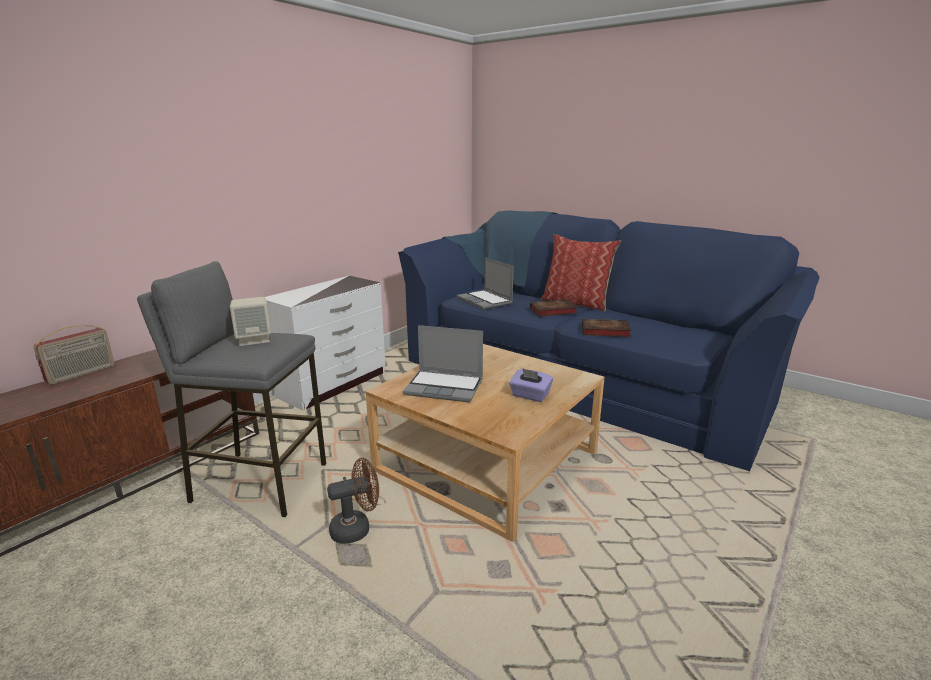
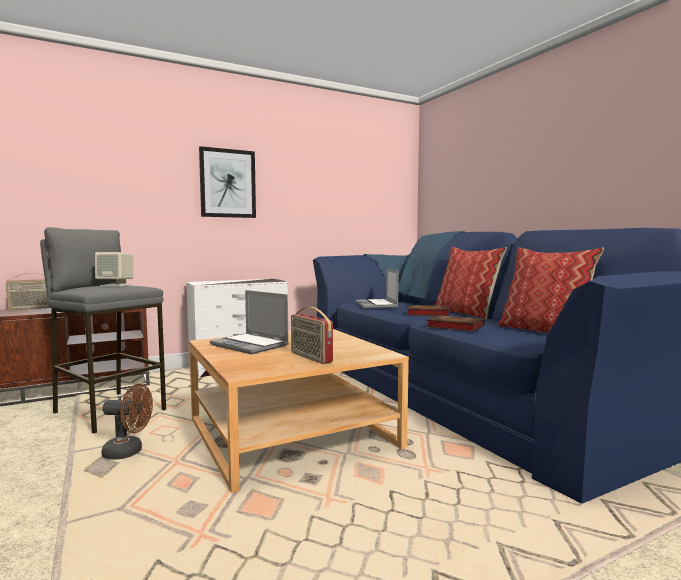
camera: 25 degrees right, 15 degrees down
(290, 162) = (227, 183): none -> picture
(530, 396) = (310, 357): purple tissue box -> radio
(671, 325) = (544, 331): none -> pillow

